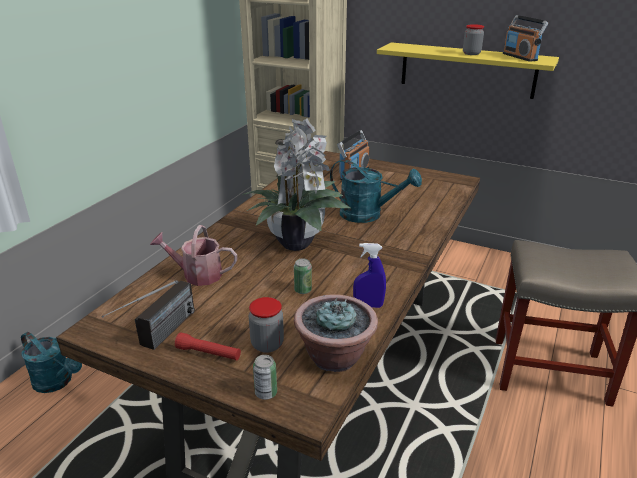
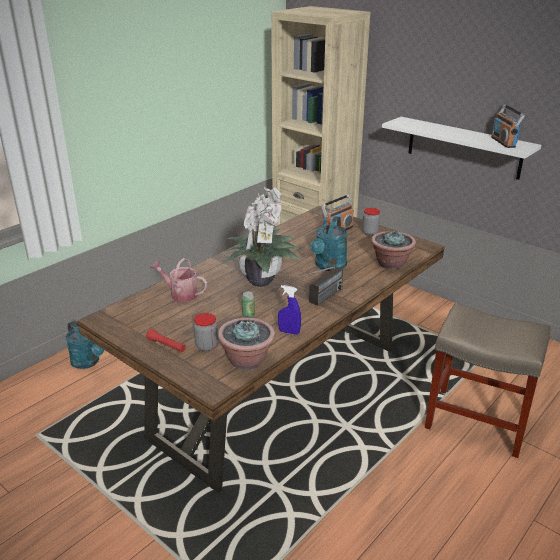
camera: 15 degrees right, 0 degrees up
(158, 339) = (138, 331): radio -> radio (320, 300)
(266, 393) = (192, 374): can -> none
(368, 215) = (328, 266): turquoise watering can -> turquoise watering can turned 75 degrees clockwise
(437, 204) = (390, 264): none -> potted plant
(467, 70) = (463, 147): yellow shelf -> white shelf
(471, 53) = (462, 135): jar -> jar (370, 232)

